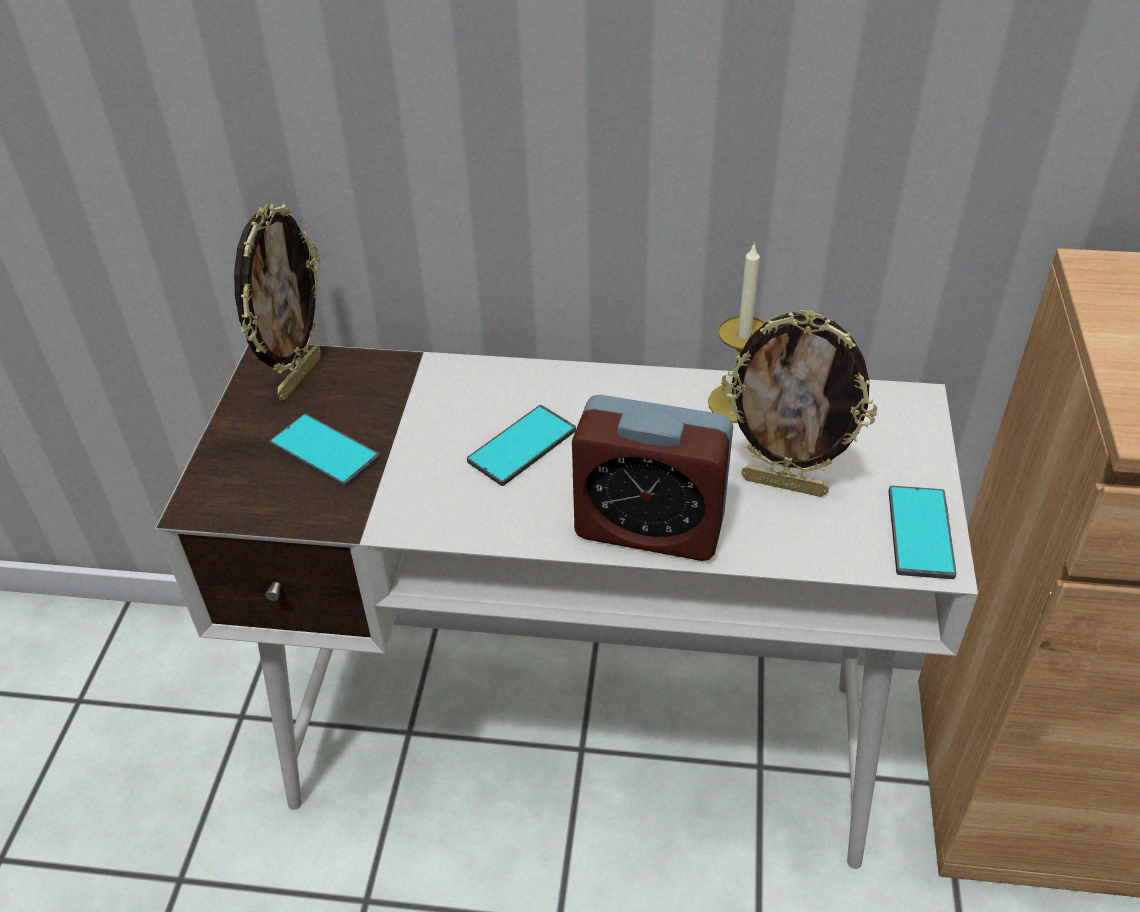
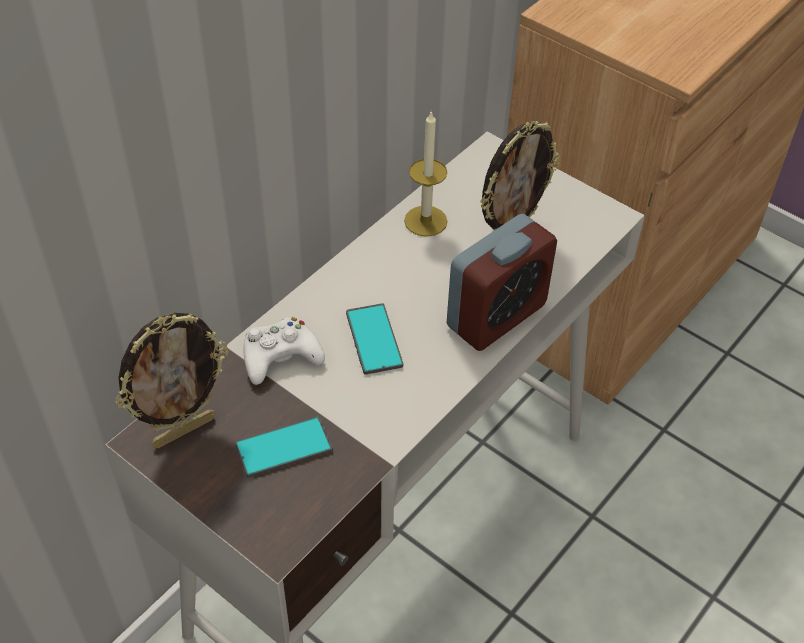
camera: 60 degrees left, 5 degrees up
(298, 377) = (184, 430): picture frame -> picture frame turned 90 degrees clockwise
(440, 393) = (280, 357): none -> white game controller
(920, 533) = (589, 209): phone -> none

